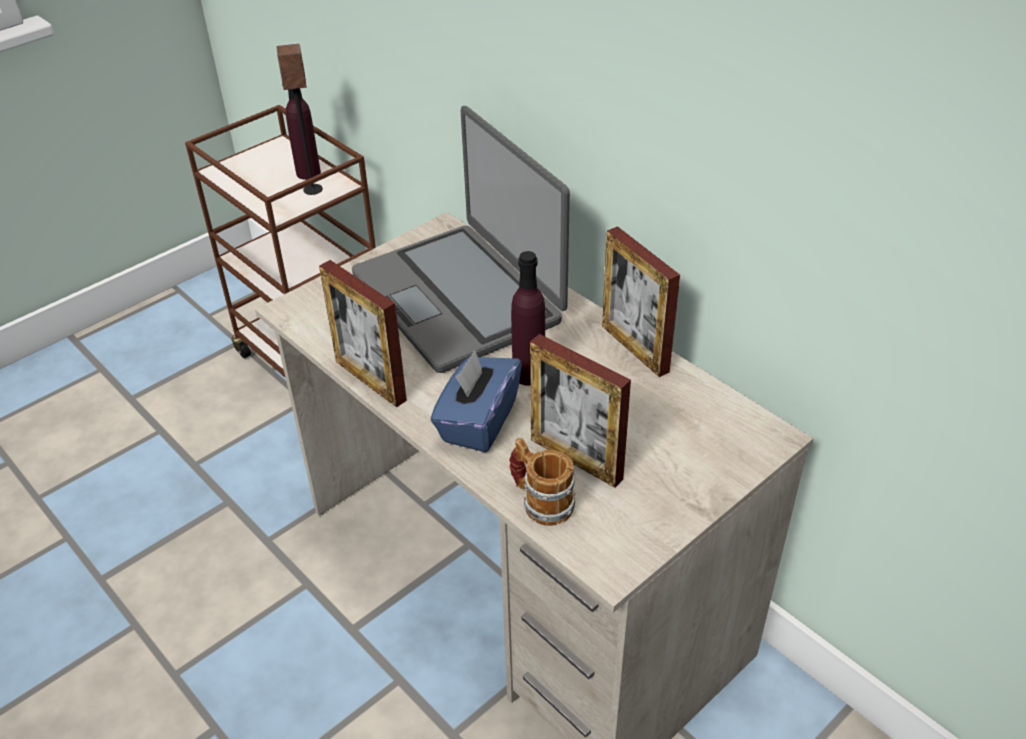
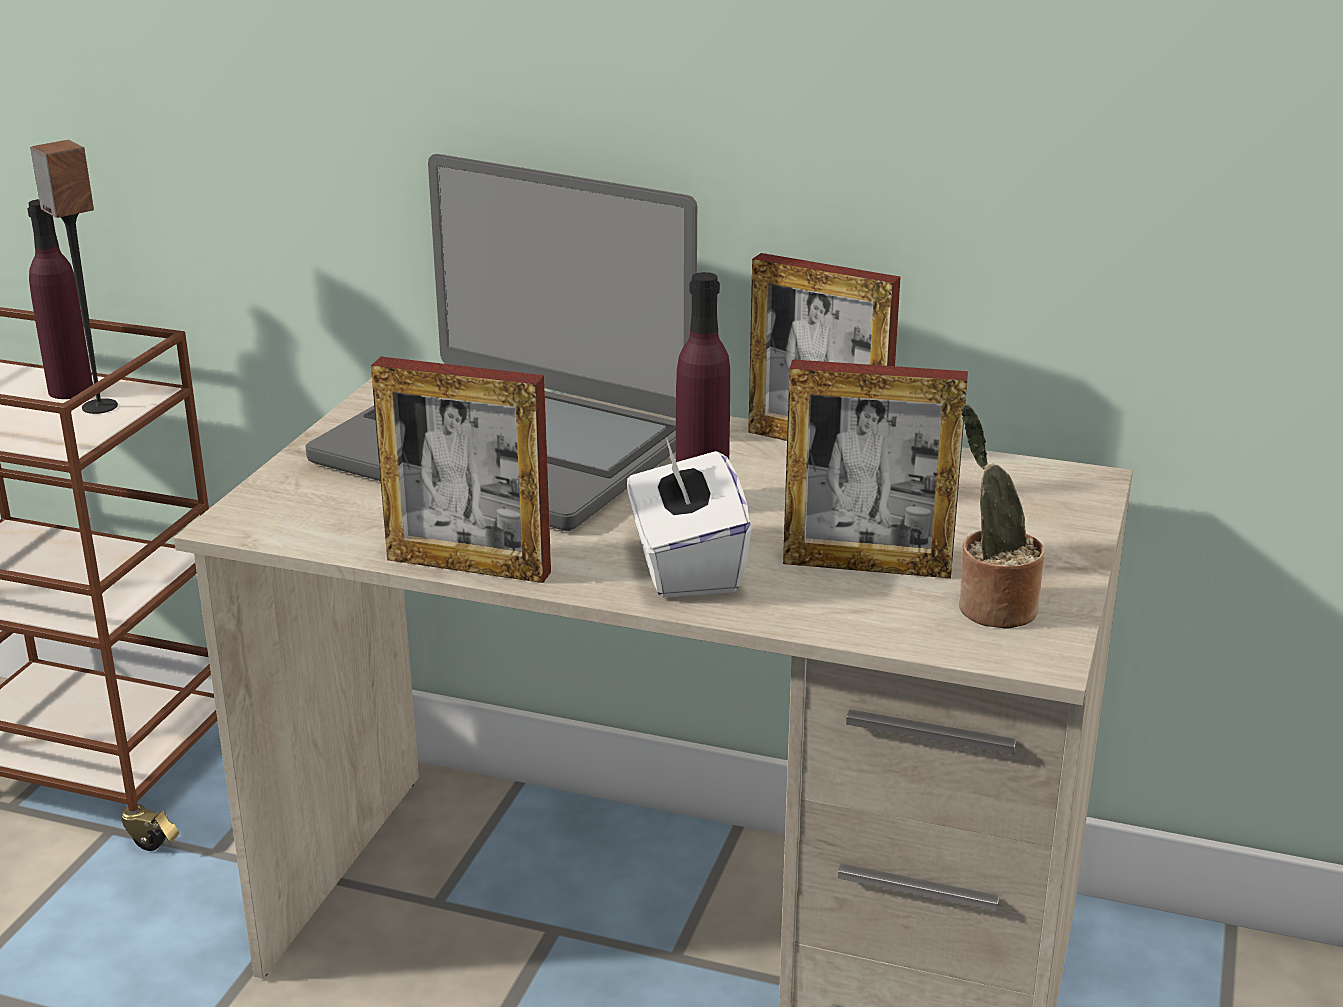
camera: 30 degrees left, 15 degrees down
(478, 422) = (685, 566): blue tissue box -> white tissue box
(540, 501) = (868, 619): mug -> none
(617, 520) = (991, 607): none -> potted plant

